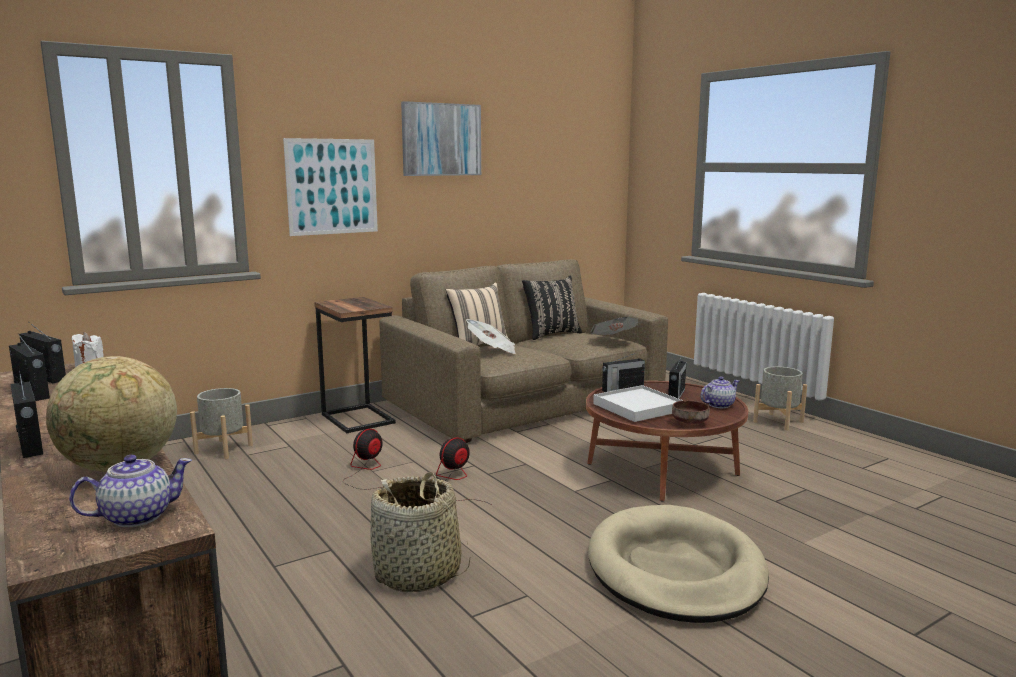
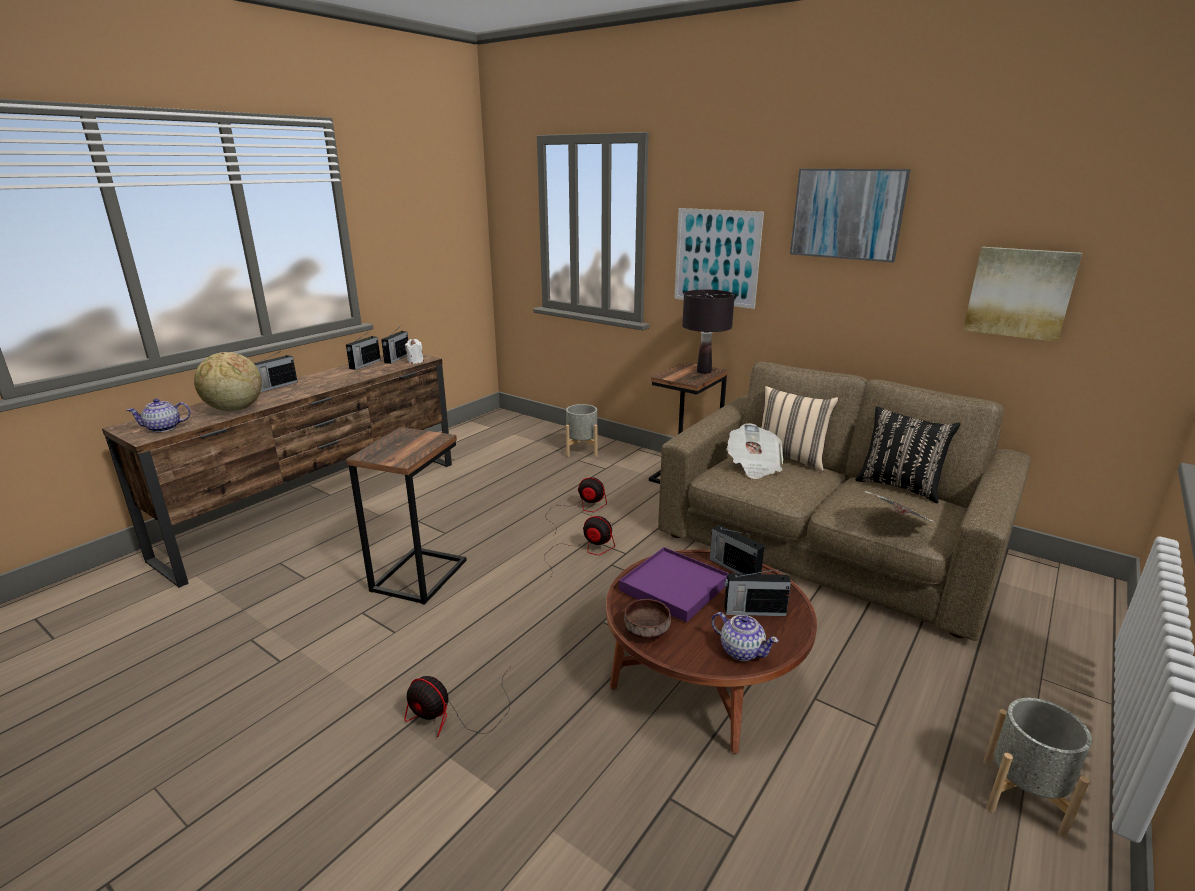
camera: 70 degrees right, 10 degrees up
(136, 517) = (164, 428): teapot -> teapot turned 120 degrees clockwise
(356, 301) = (704, 371): none -> black table lamp
(418, 574) = (418, 575): basket -> side table
(549, 188) = (1019, 293): none -> picture
(638, 407) = (674, 587): white tray -> purple tray
(675, 570) = (454, 715): beige dog bed -> fan

